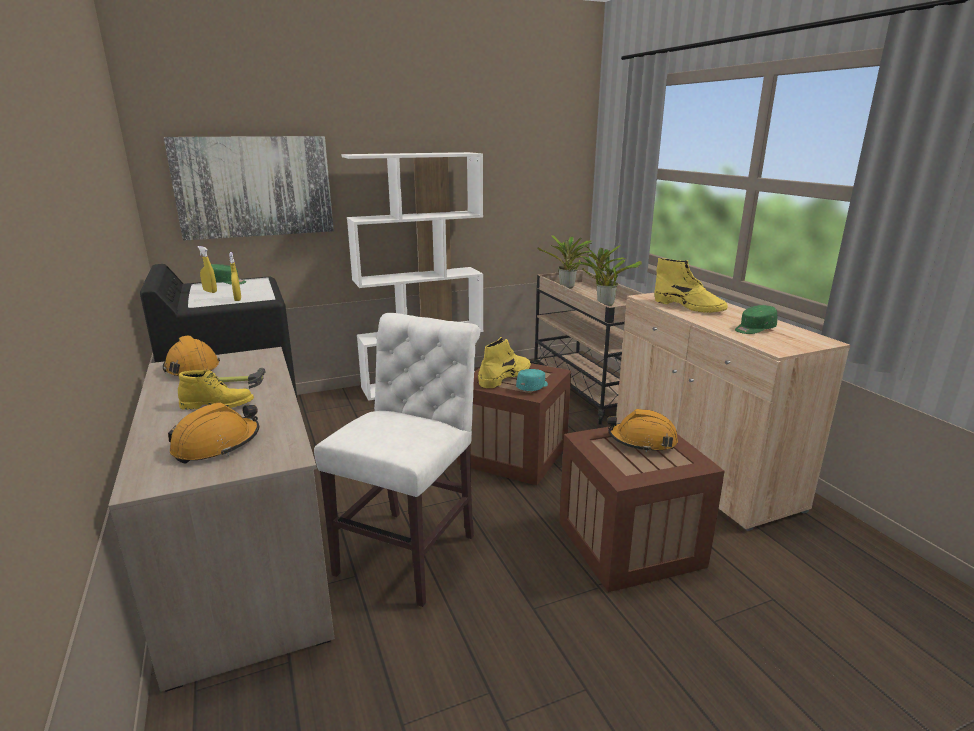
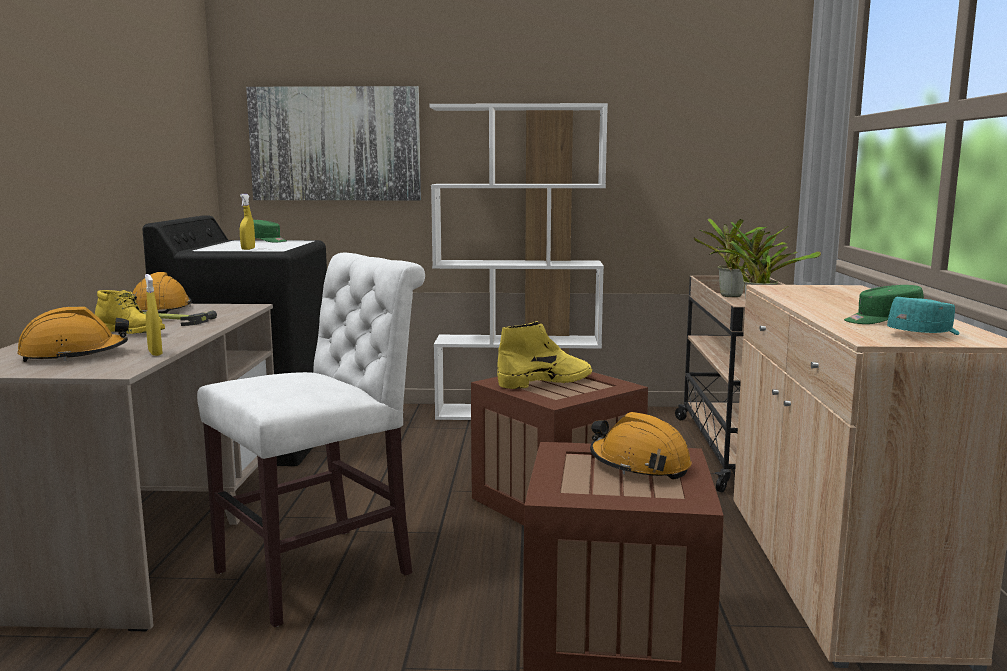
camera: 25 degrees right, 10 degrees down
(210, 291) = (237, 244): yellow spray bottle -> yellow spray bottle (155, 353)
(533, 387) = (567, 395): turquoise cap -> turquoise cap (925, 334)
(689, 307) = (822, 298): yellow boot -> none

